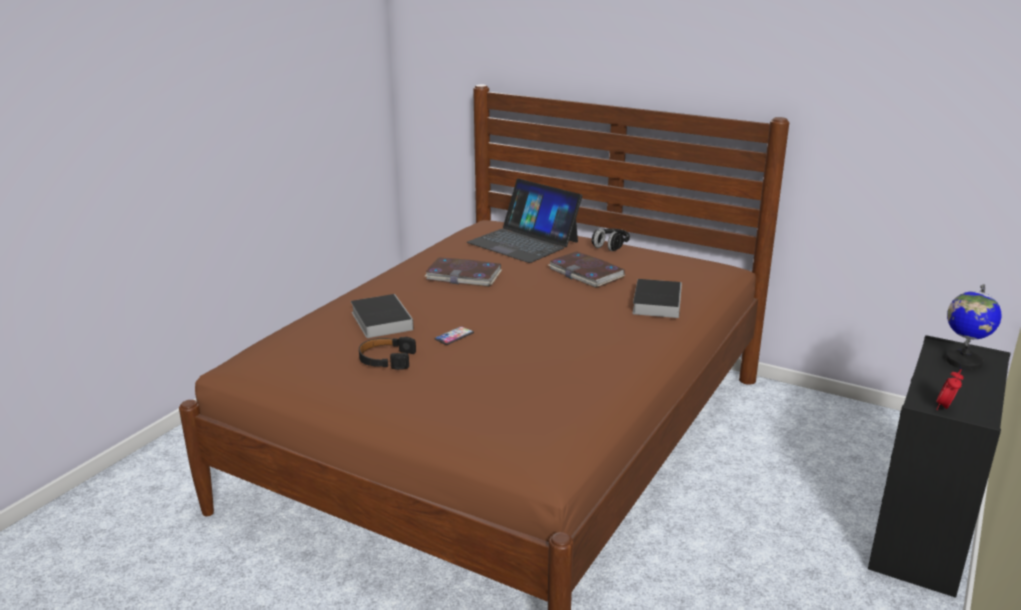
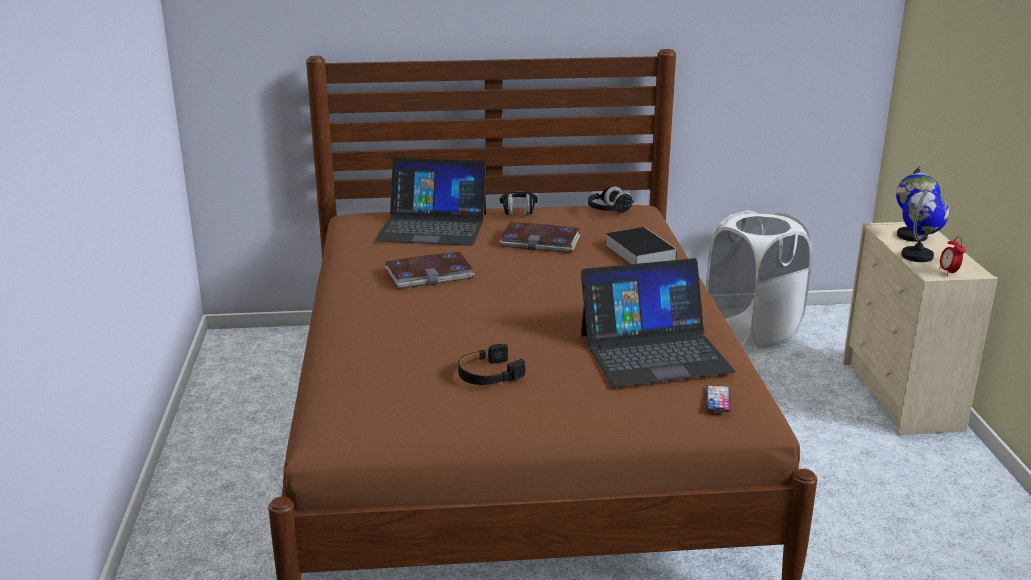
camera: 35 degrees left, 0 degrees up
(380, 319) = (418, 340): book -> none
(454, 336) = (517, 333): phone -> phone (718, 399)
(533, 384) = (654, 352): none -> laptop
(687, 264) = (609, 211): none -> black headphones
(832, 422) = (752, 331): none -> white laundry basket
(921, 536) = (902, 396): black dresser -> beige dresser
(936, 382) = (917, 256): none -> globe

